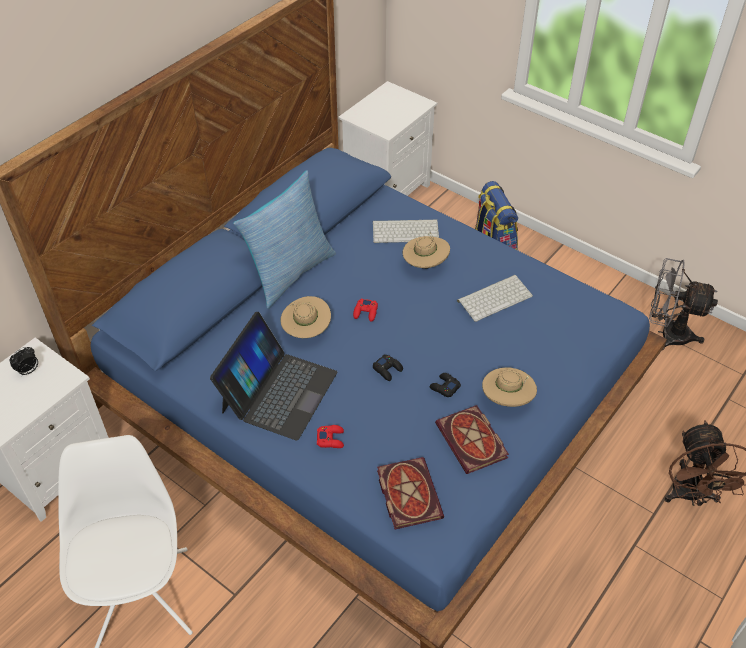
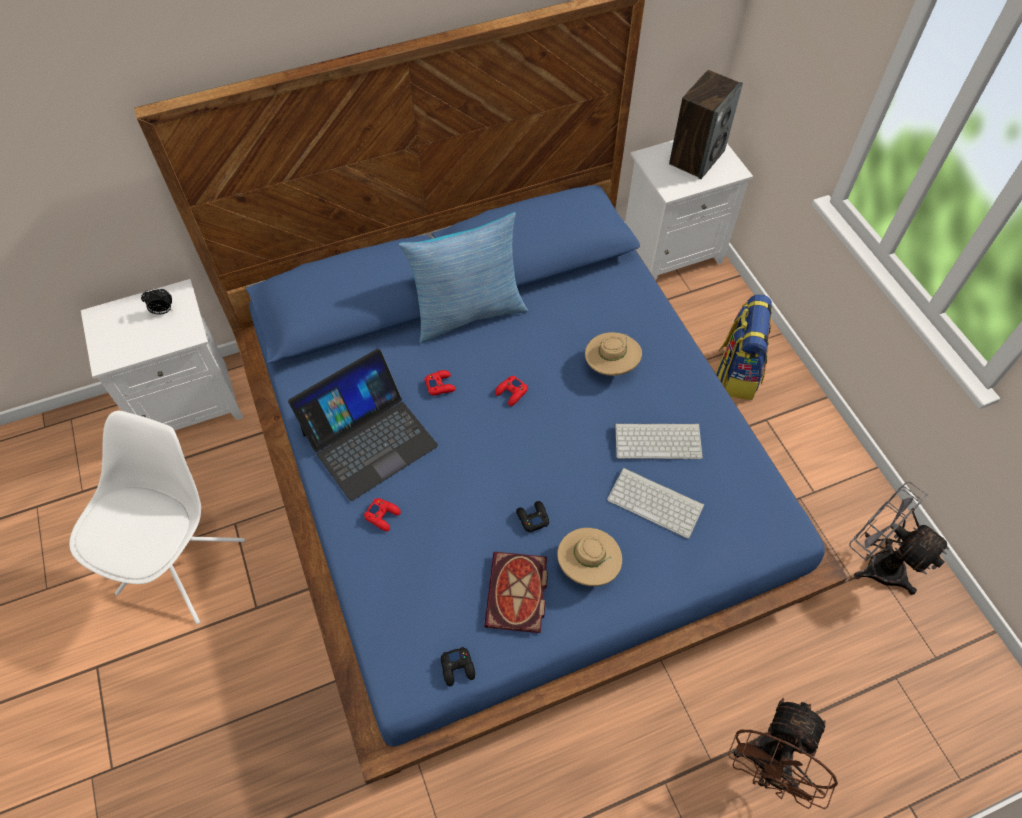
camera: 30 degrees right, 10 degrees up
(306, 330) = (440, 385): beige hat -> red game controller
(387, 369) = (488, 468): black game controller -> black game controller (458, 668)
(389, 104) = (696, 157): none -> speaker
(406, 231) = (618, 317): keyboard -> keyboard (657, 502)
(407, 493) = (412, 615): book -> none

